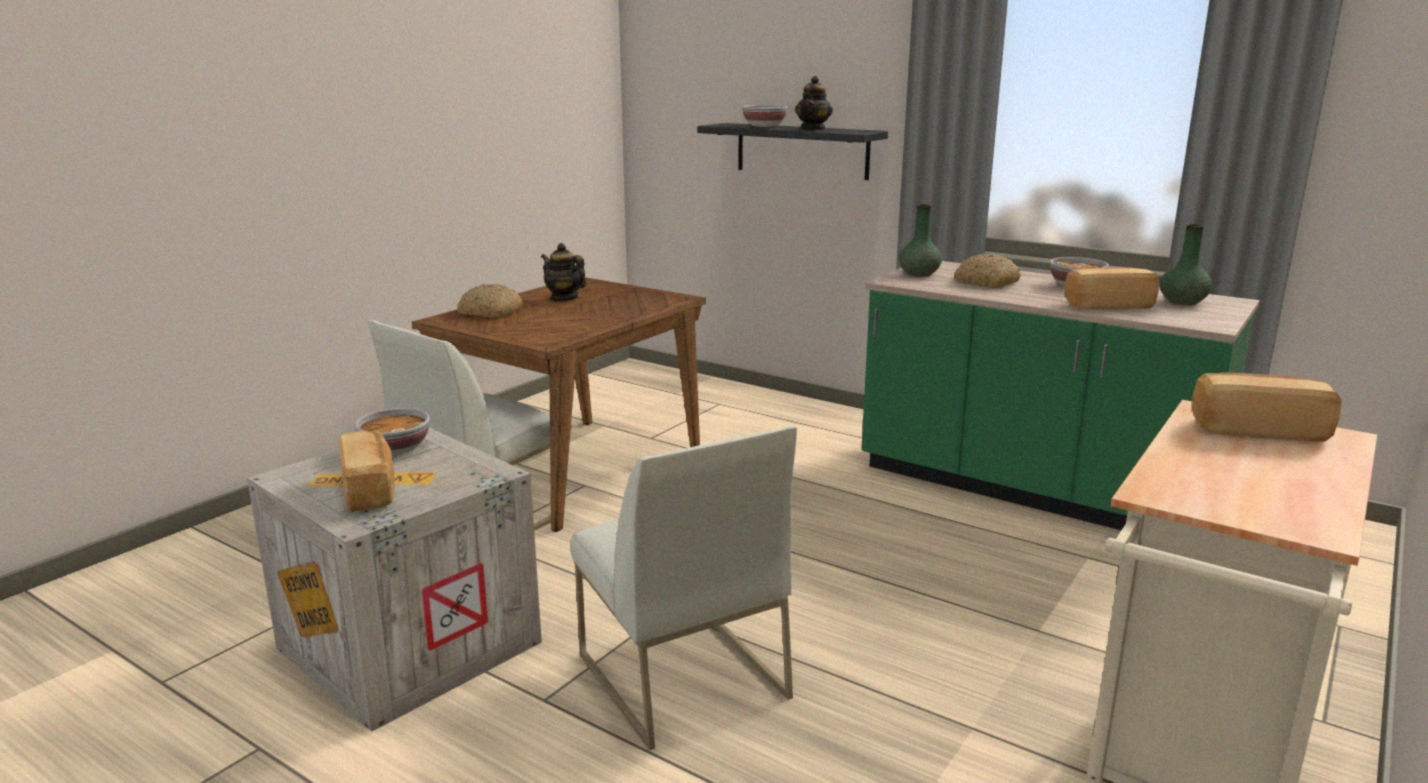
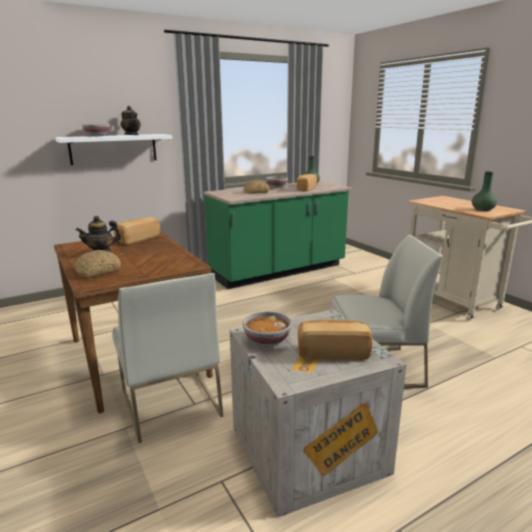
camera: 65 degrees left, 0 degrees up
(802, 150) = (113, 149): black shelf -> white shelf
(919, 274) = (229, 195): green vase -> green vase (483, 209)
(1257, 429) = (437, 200): bread -> bread (137, 239)

